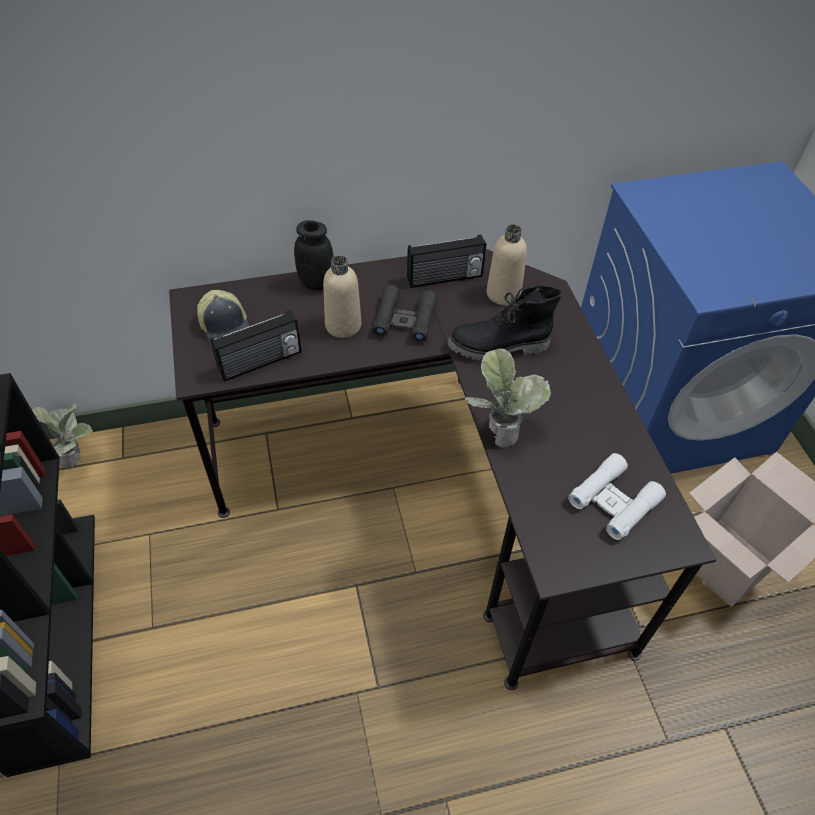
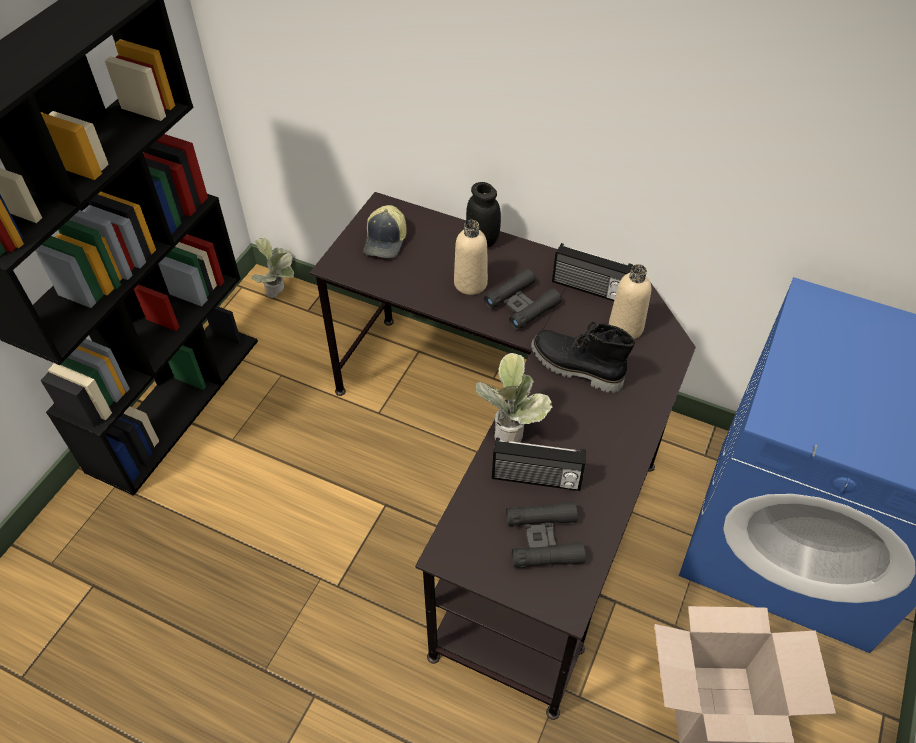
camera: 40 degrees right, 0 degrees up
(261, 362) = (386, 278): radio -> radio (536, 479)
(614, 501) = (544, 539): white binoculars -> black binoculars

